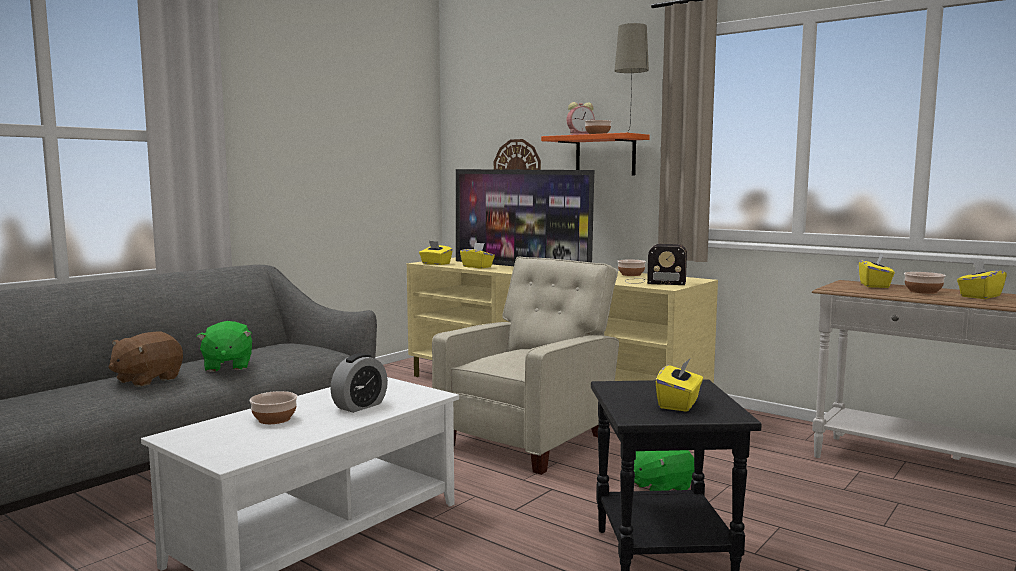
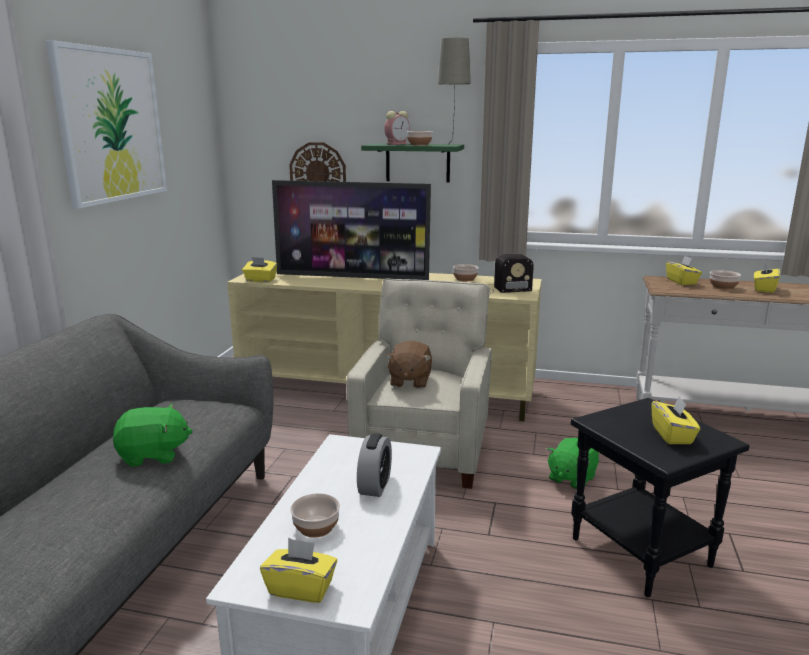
camera: 25 degrees left, 10 degrees up
(147, 380) = (85, 499): brown plush toy -> brown plush toy (409, 381)
(227, 366) = (153, 455): green plush toy -> green plush toy turned 60 degrees counterclockwise
(312, 114) = (111, 125): none -> picture
(477, 267) = (310, 281): yellow tissue box -> yellow tissue box (301, 588)
(605, 156) = (417, 162): orange shelf -> green shelf

